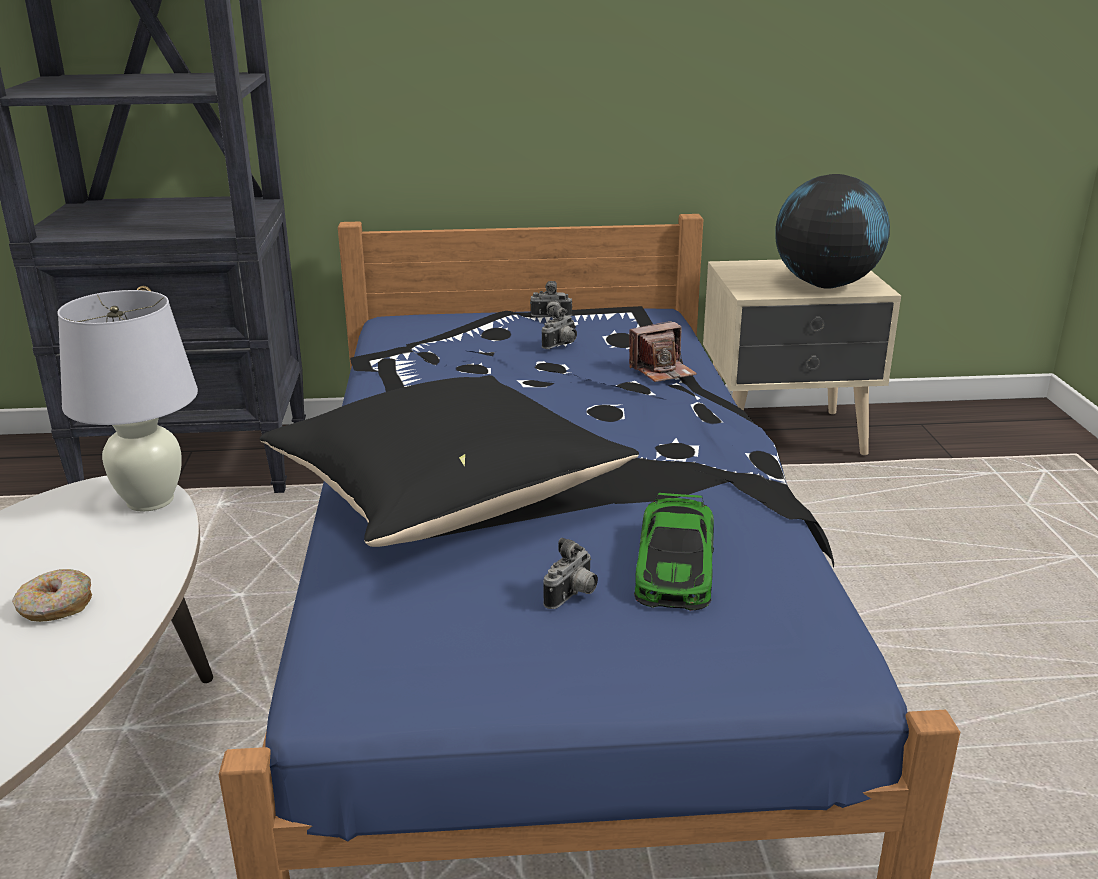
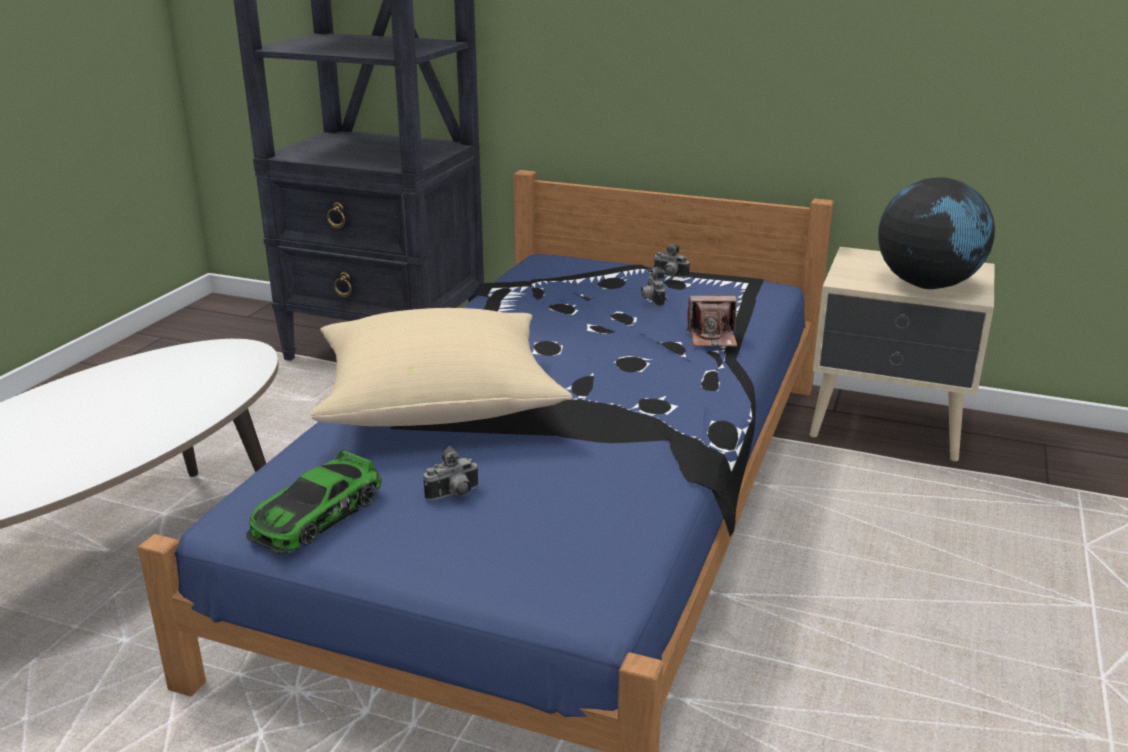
camera: 25 degrees right, 0 degrees up
(55, 607) = (133, 418): donut -> none
(151, 500) = (250, 361): white table lamp -> none
(448, 499) = (440, 404): black pillow -> beige pillow
(561, 345) = (651, 301): camera -> camera turned 105 degrees clockwise
(675, 566) = (553, 493): toy car -> toy car (316, 515)

